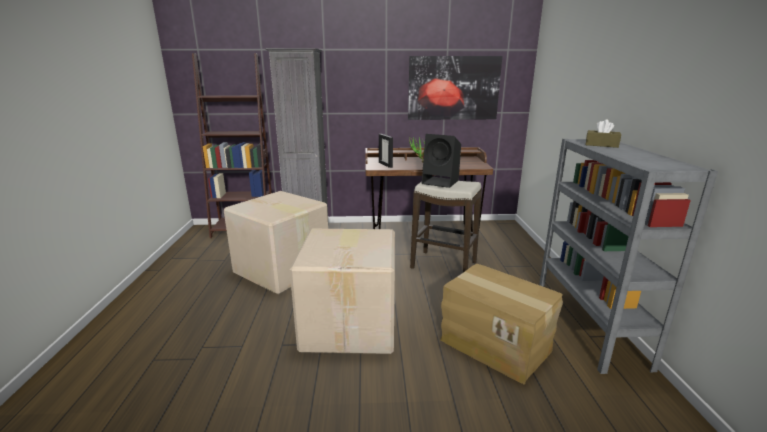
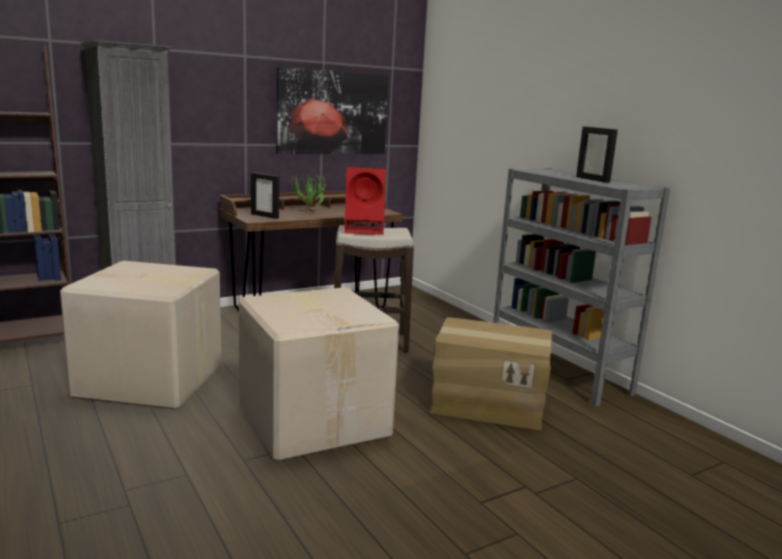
camera: 30 degrees left, 5 degrees down
(441, 182) = (365, 230): black speaker -> red speaker
(601, 145) = (553, 173): brown tissue box -> none
(633, 155) = (593, 179): none -> picture frame

